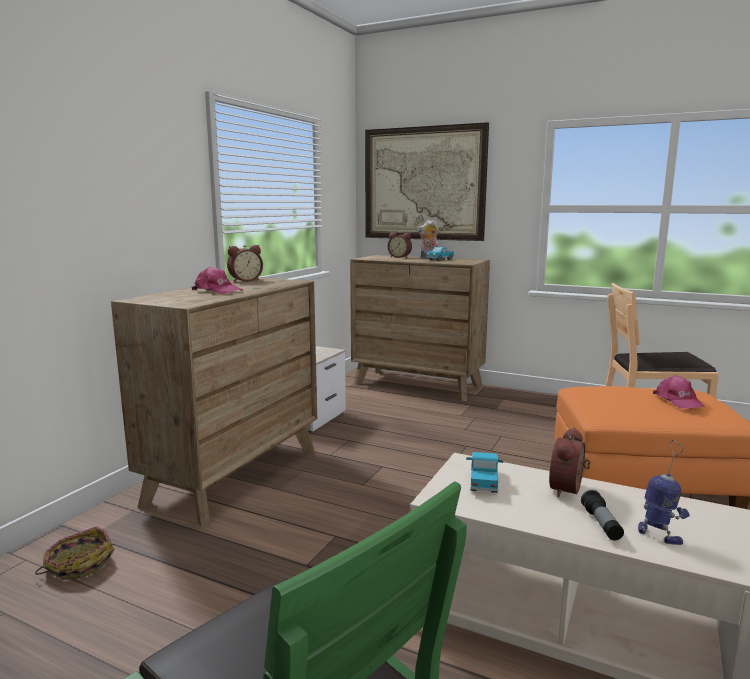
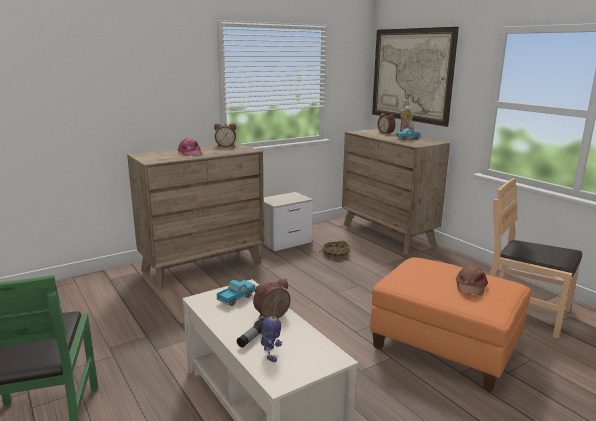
camera: 30 degrees right, 5 degrees up
(79, 564) = (91, 290): basket -> basket (335, 253)
(678, 401) = (470, 286): pink cap -> brown cap

